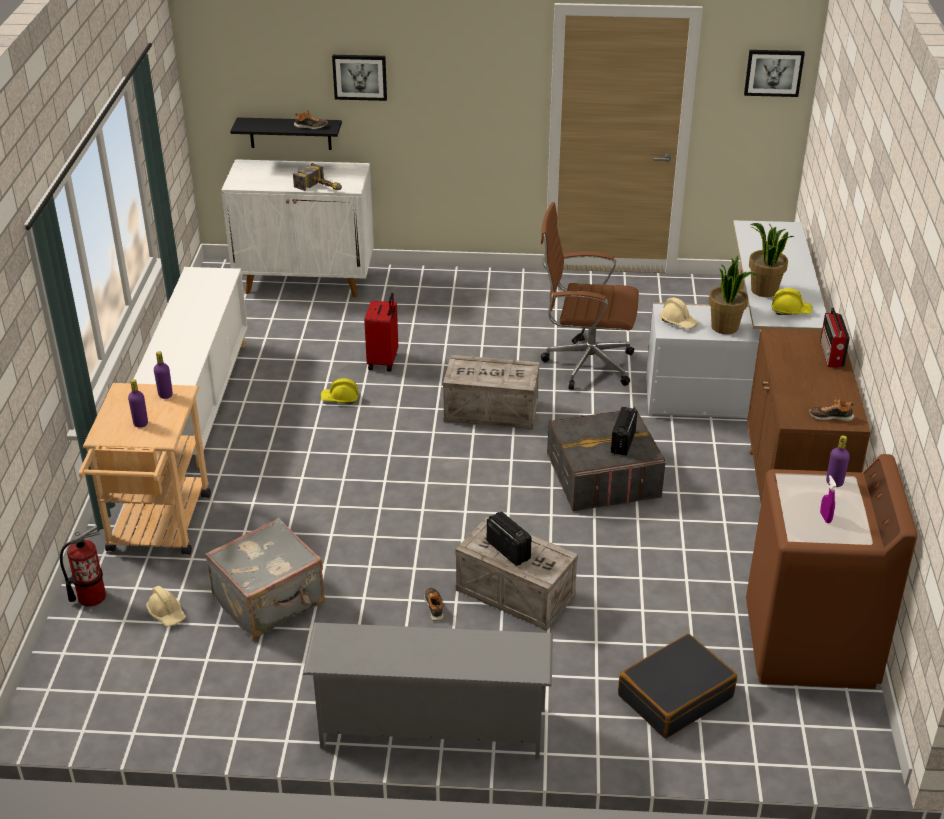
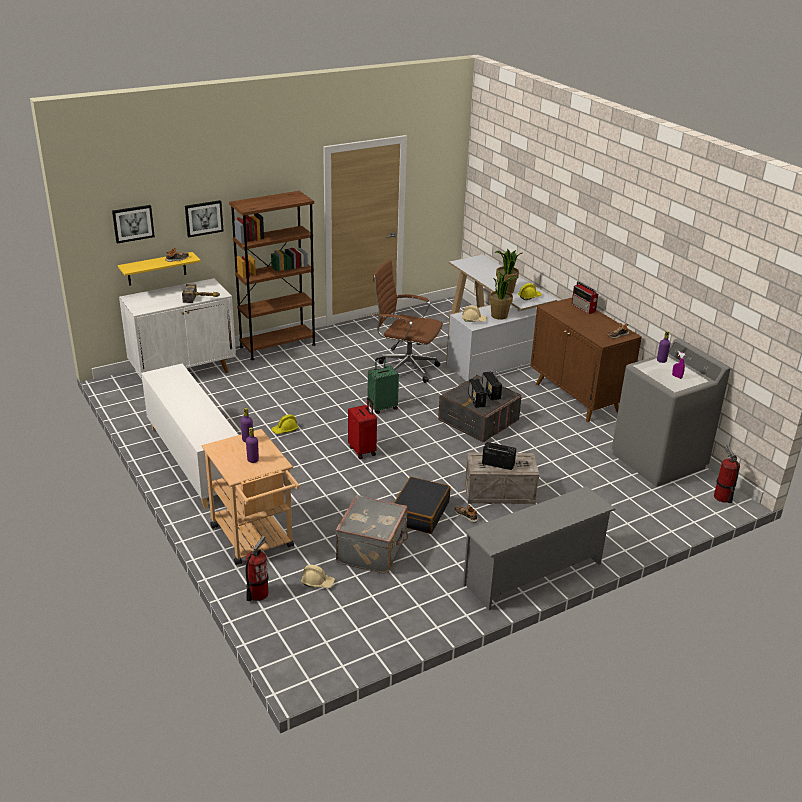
camera: 35 degrees left, 5 degrees down
(290, 133) = (156, 269): black shelf -> yellow shelf
(384, 361) = (288, 402): red suitcase -> red suitcase (363, 450)
(452, 279) = (277, 346): none -> brown bookcase
(492, 411) = (382, 407): crate -> green suitcase
(584, 364) = (405, 368): brown office chair -> brown office chair turned 45 degrees clockwise
(589, 446) = (476, 401): none -> radio
(675, 696) = (627, 508): black suitcase -> black suitcase (419, 512)
(773, 72) = (445, 169): picture -> picture (133, 223)
(810, 645) = (658, 461): brown washing machine -> grey washing machine
(850, 747) = (722, 497): none -> fire extinguisher

